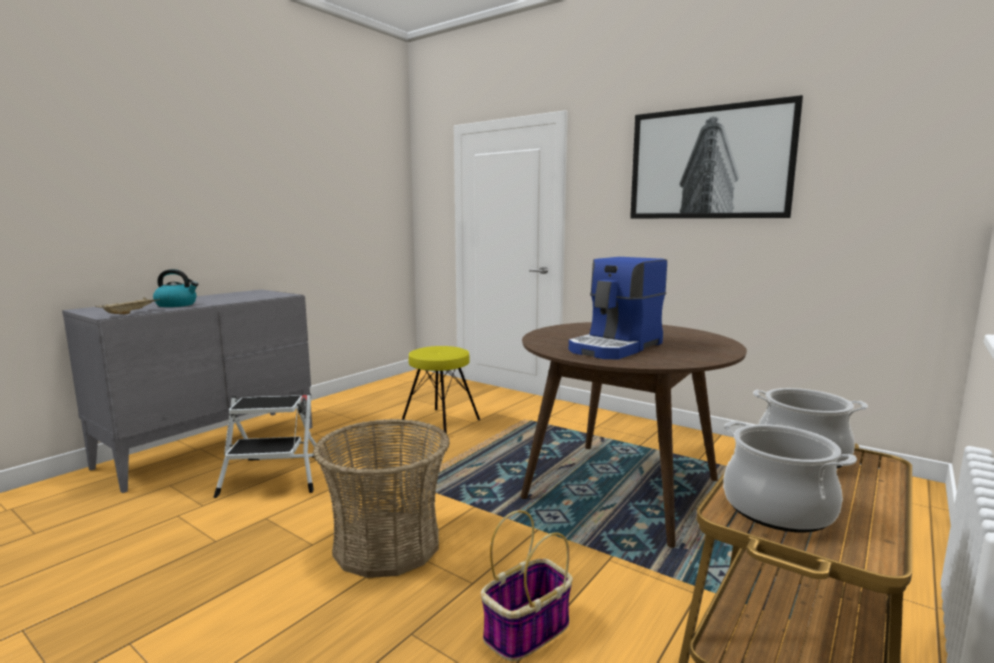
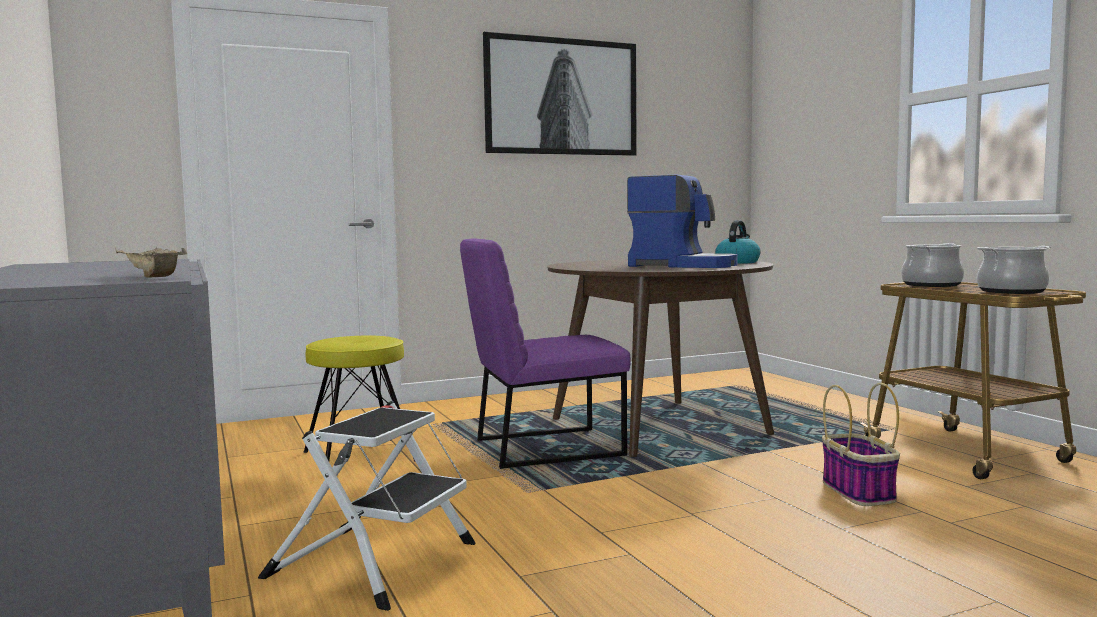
camera: 60 degrees left, 5 degrees down
(177, 305) = (110, 271): kettle -> kettle (737, 262)
(387, 544) = (669, 519): basket -> none
(510, 463) = (544, 448): none -> purple chair
(616, 347) = (682, 265): coffee machine -> coffee machine turned 45 degrees counterclockwise

